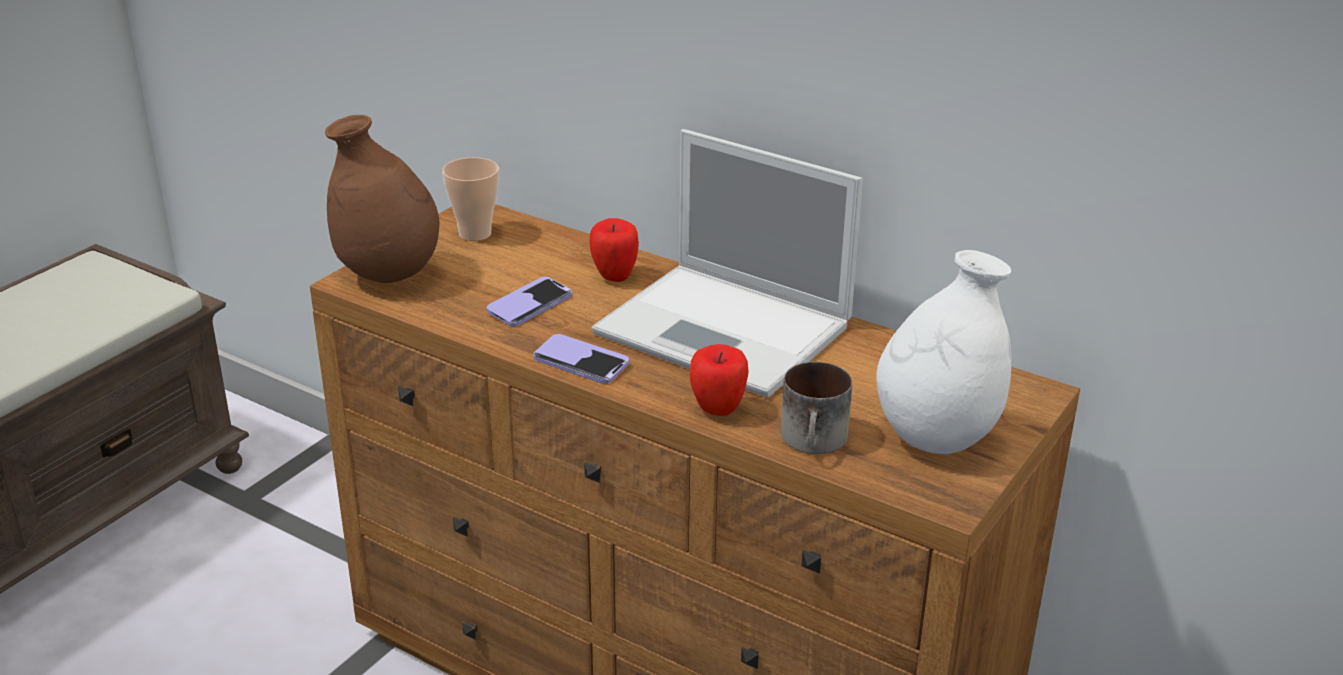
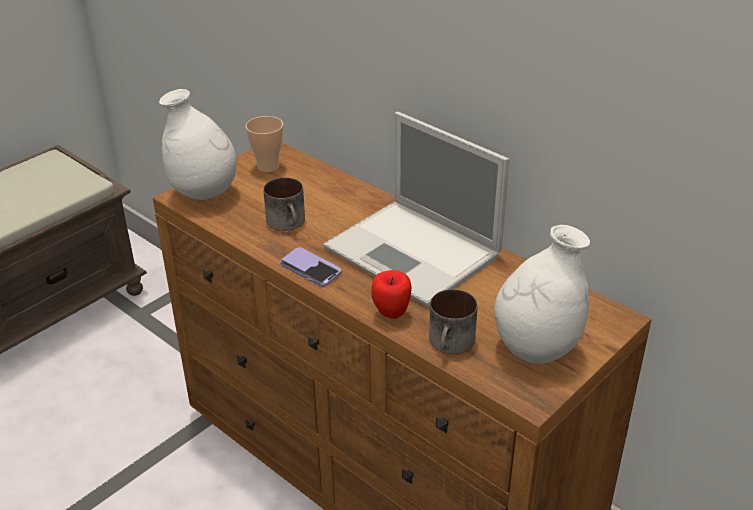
camera: 10 degrees right, 5 degrees up
(389, 275) = (204, 194): brown vase -> white vase
(530, 304) = (289, 222): phone -> mug
(614, 277) = (350, 206): apple -> none

